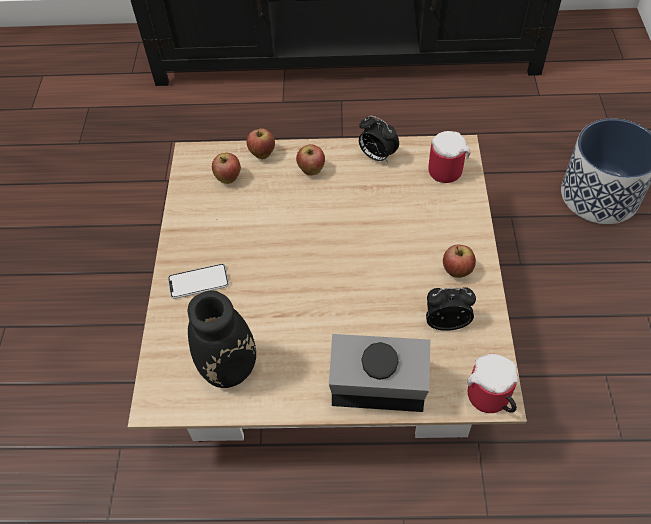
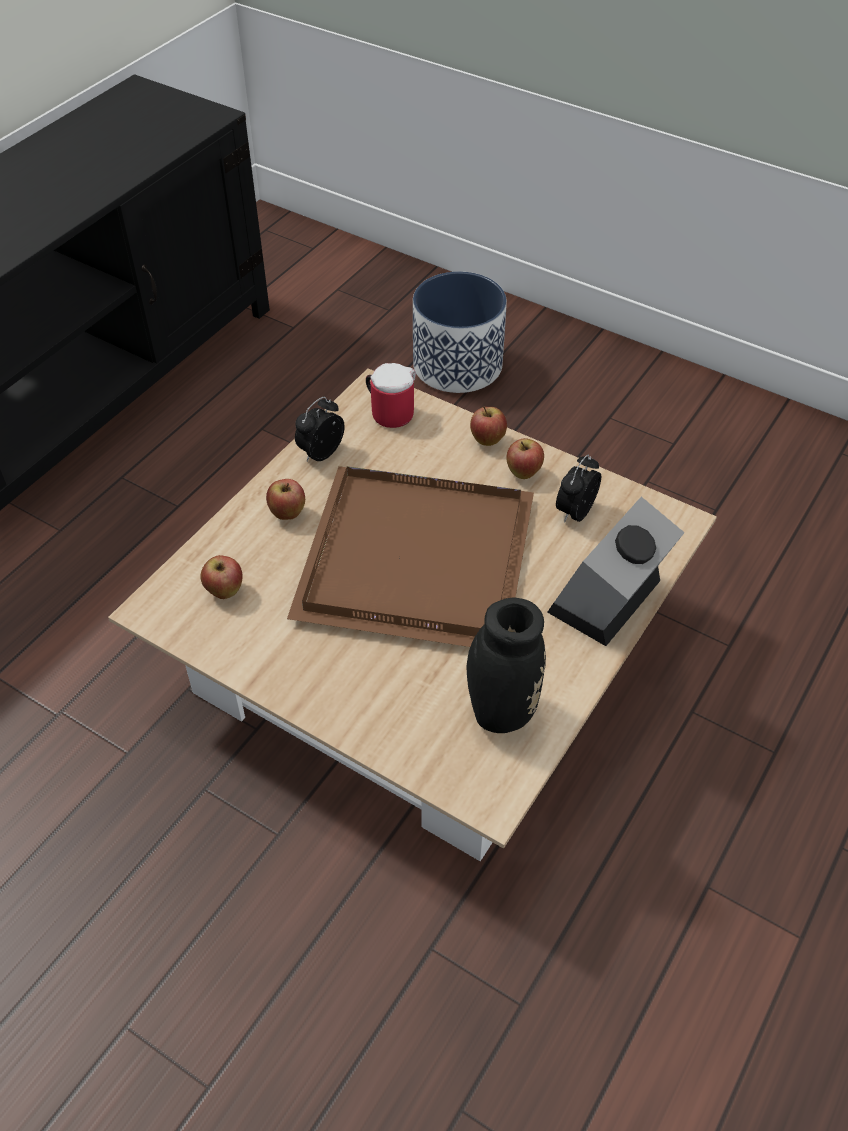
camera: 60 degrees left, 5 degrees down
(198, 282) = (355, 689): phone -> none
(262, 154) = (218, 544): apple -> apple (487, 441)
(322, 253) = (411, 562): none -> brown tray
(376, 156) = (321, 453): alarm clock -> alarm clock turned 150 degrees clockwise
(490, 401) = (681, 528): mug -> none

